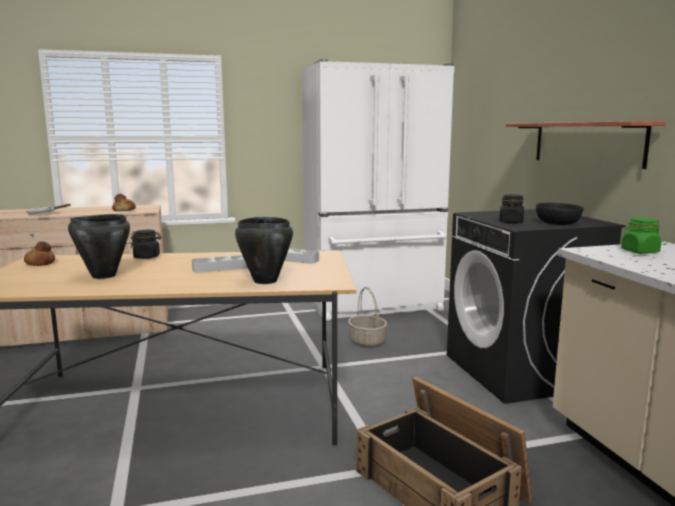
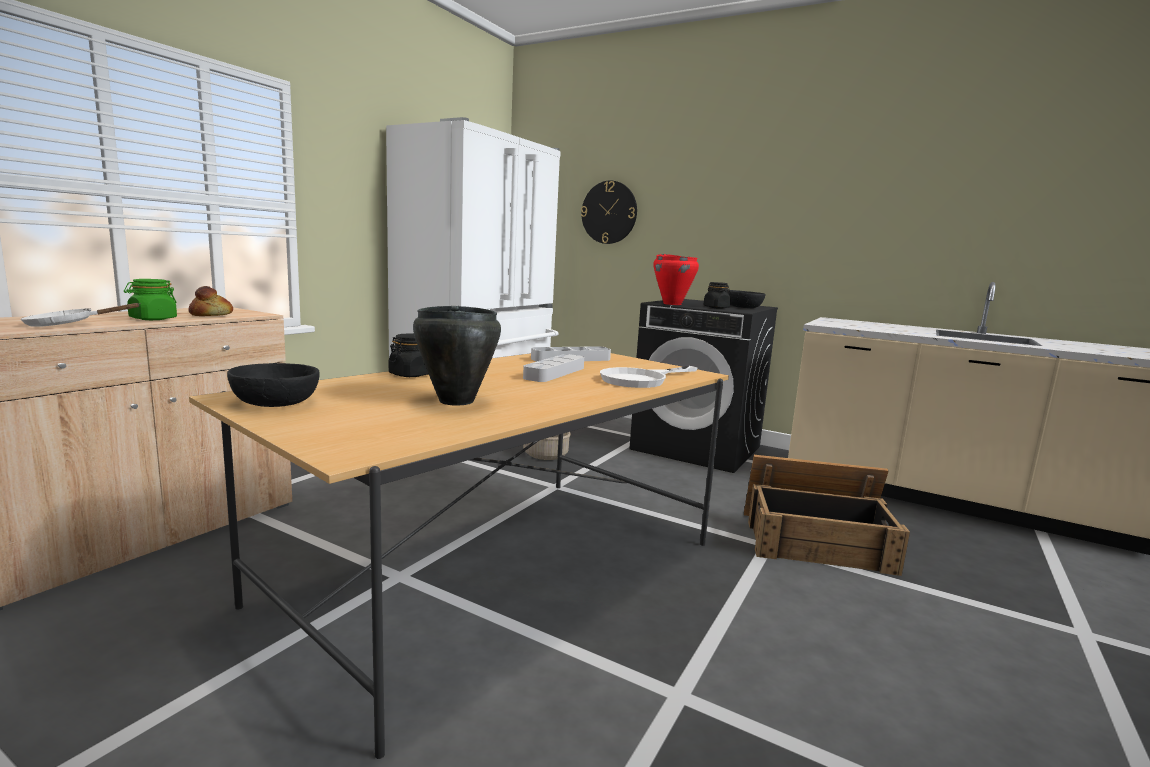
camera: 45 degrees left, 0 degrees up
(40, 263) = (276, 402): bread -> black bowl
(265, 281) = (641, 379): black cooking pot -> white frying pan
(479, 215) = (672, 304): none -> red cooking pot
(504, 119) = (609, 212): none -> wall clock
(586, 143) = (727, 238): shelf -> none
(639, 251) = (844, 323): green jar -> green jar (153, 319)

